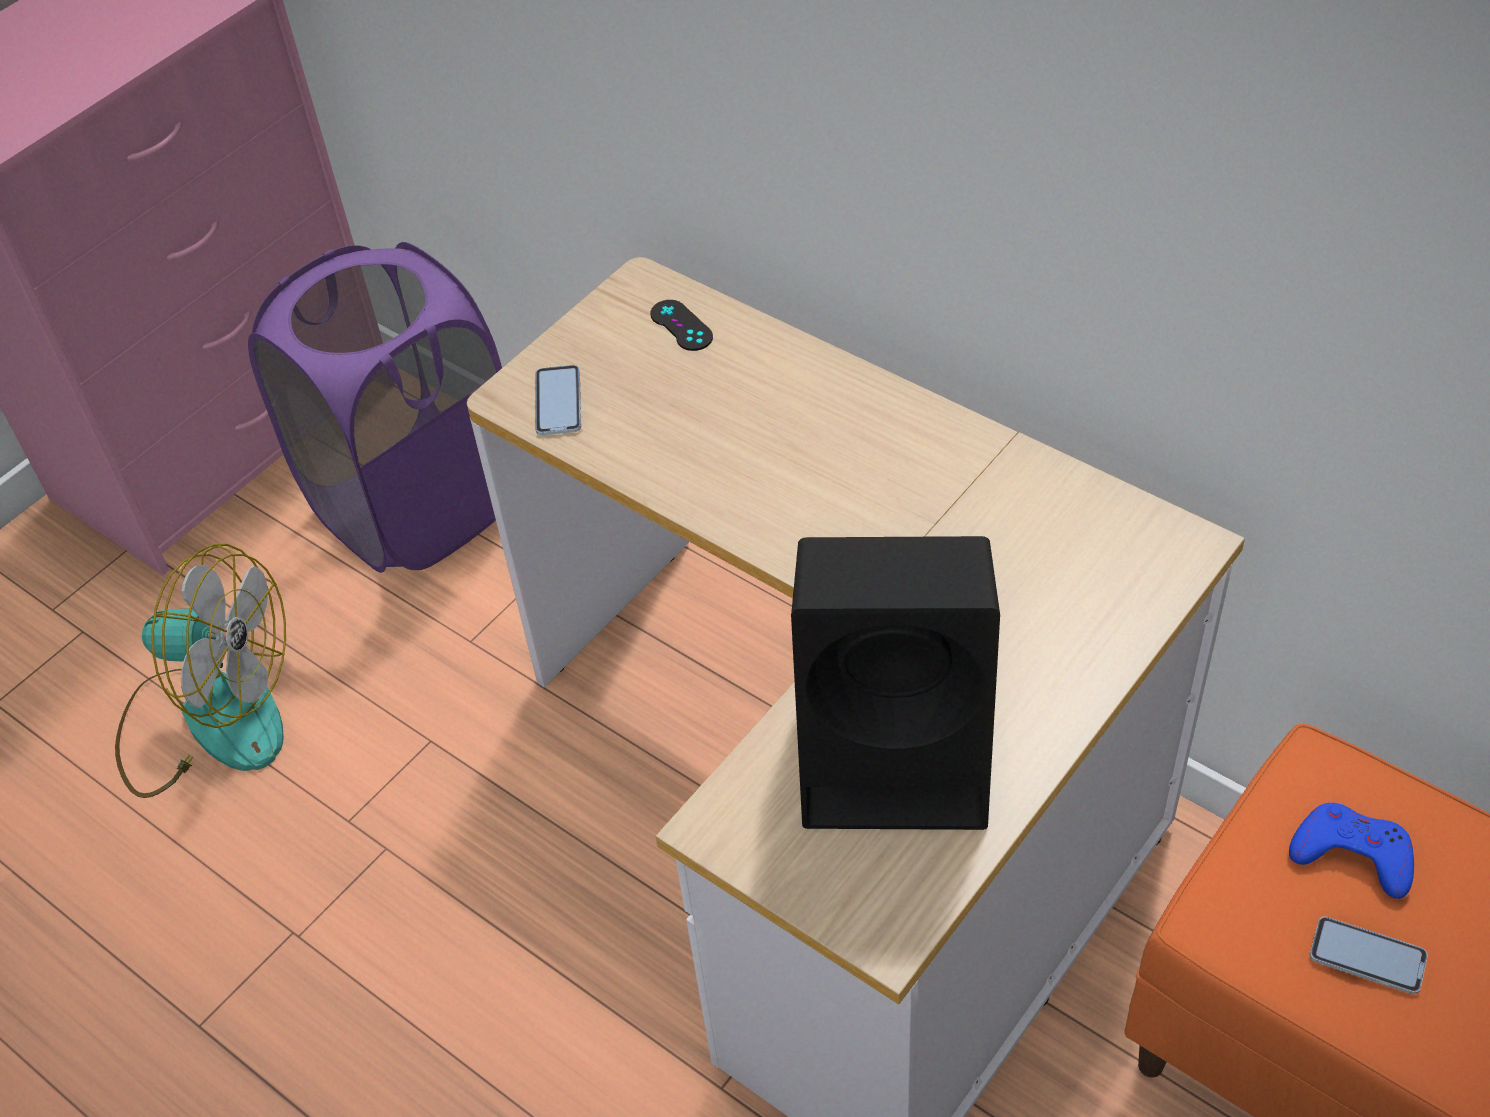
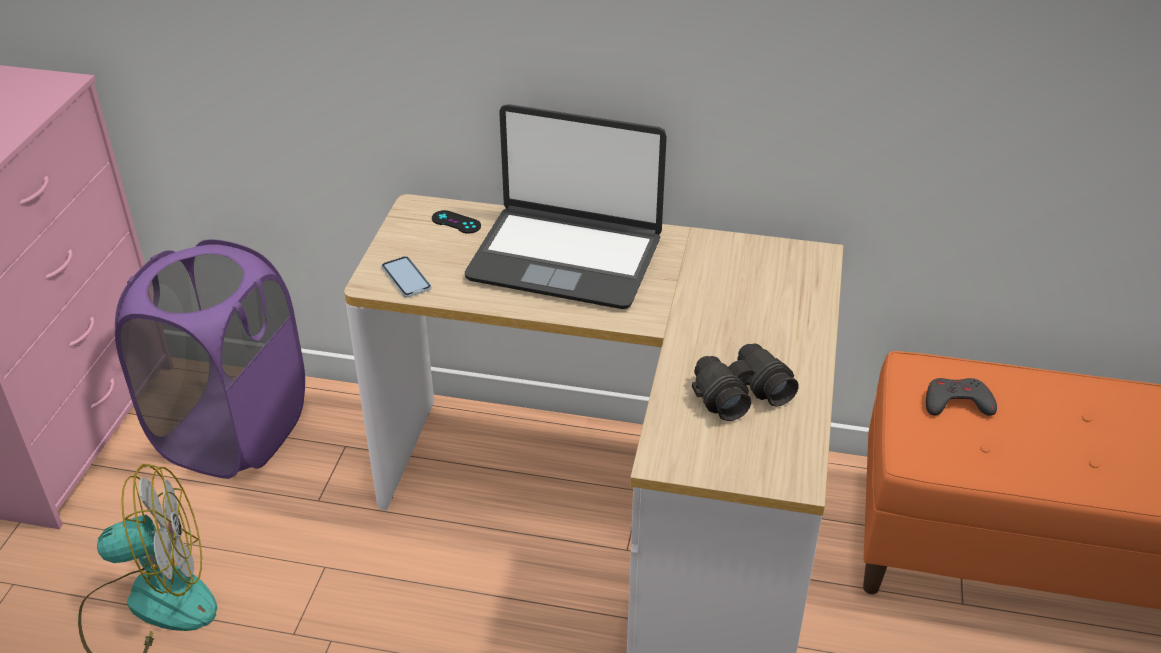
camera: 30 degrees left, 10 degrees down
(796, 433) = (565, 258): none -> laptop
(900, 752) = (740, 392): black speaker -> black binoculars
(1352, 854) = (957, 403): blue game controller -> grey game controller
(1367, 956) = (996, 446): phone -> none

